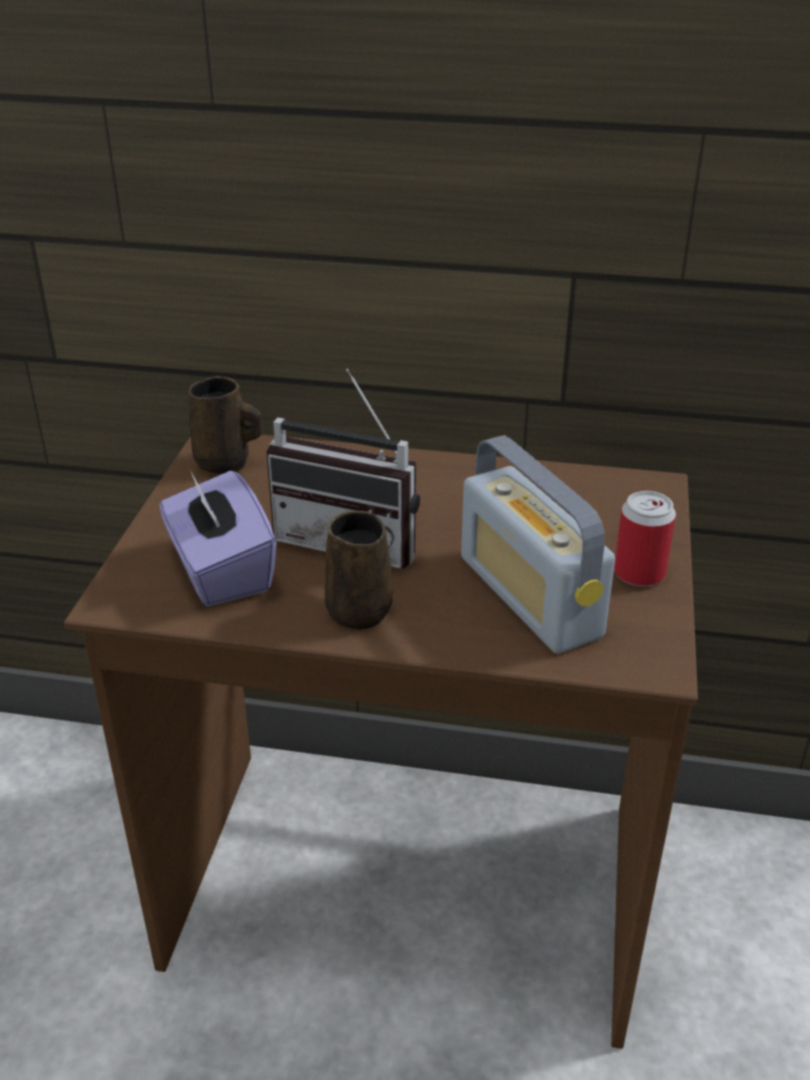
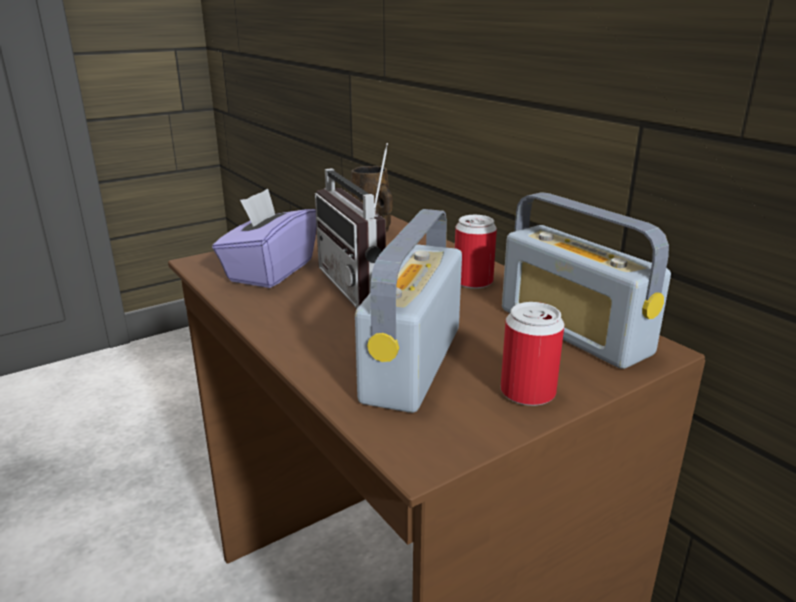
camera: 45 degrees right, 10 degrees down
(358, 608) = (297, 318): brown mug -> none
(433, 483) = (473, 282): none -> can
(585, 497) = (573, 331): none -> radio

